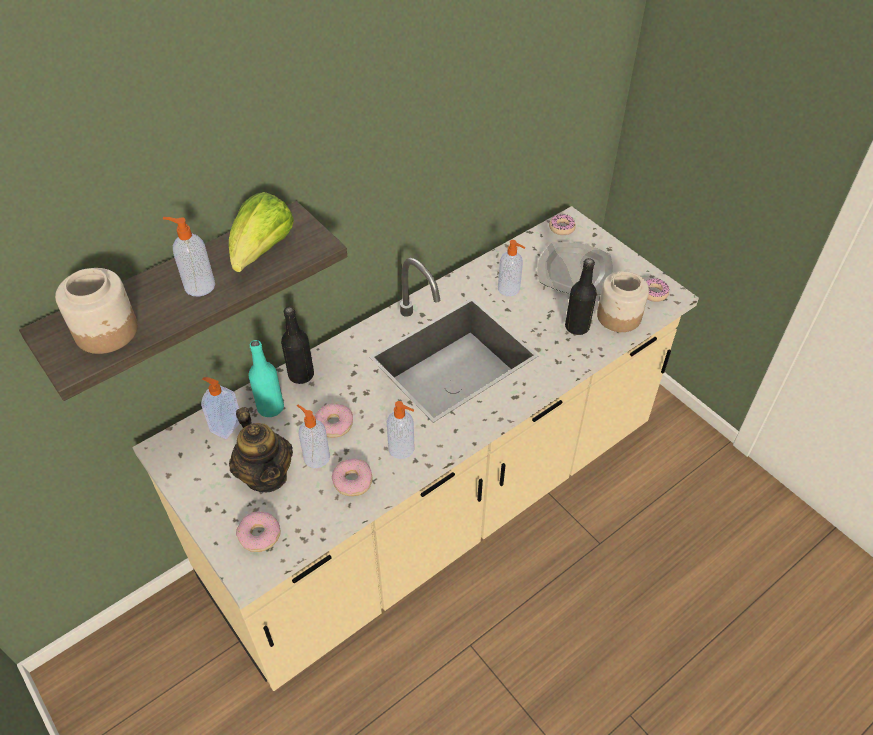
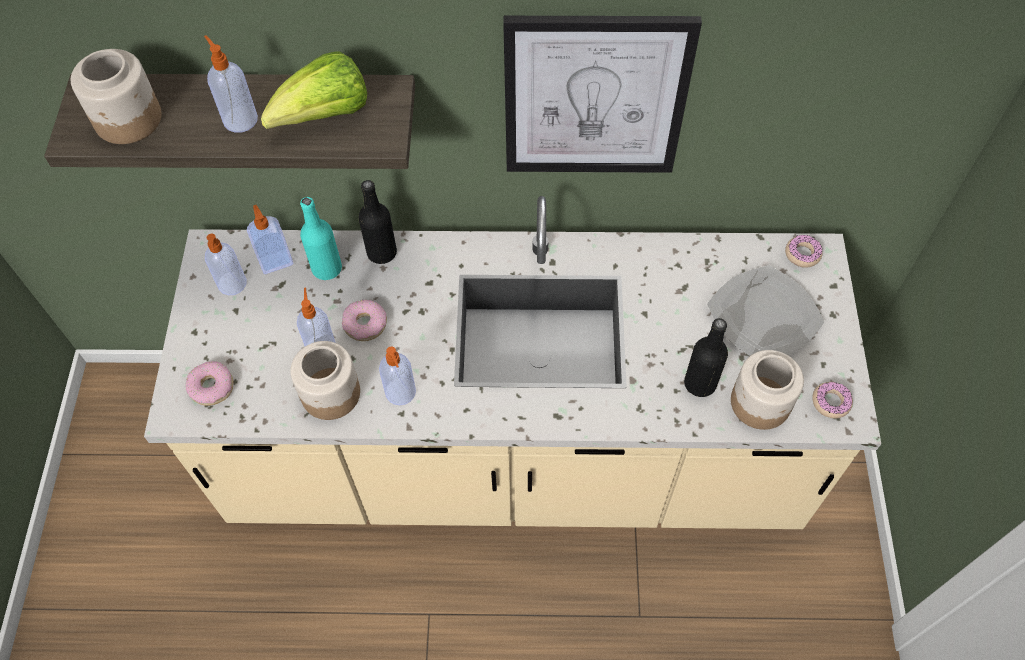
camera: 40 degrees right, 10 degrees up
(266, 475) = (266, 333): teapot -> none
(353, 481) = (330, 393): donut -> jar
(416, 165) = (595, 97): none -> picture
(509, 289) = (670, 291): soap dispenser -> soap dispenser (232, 284)

